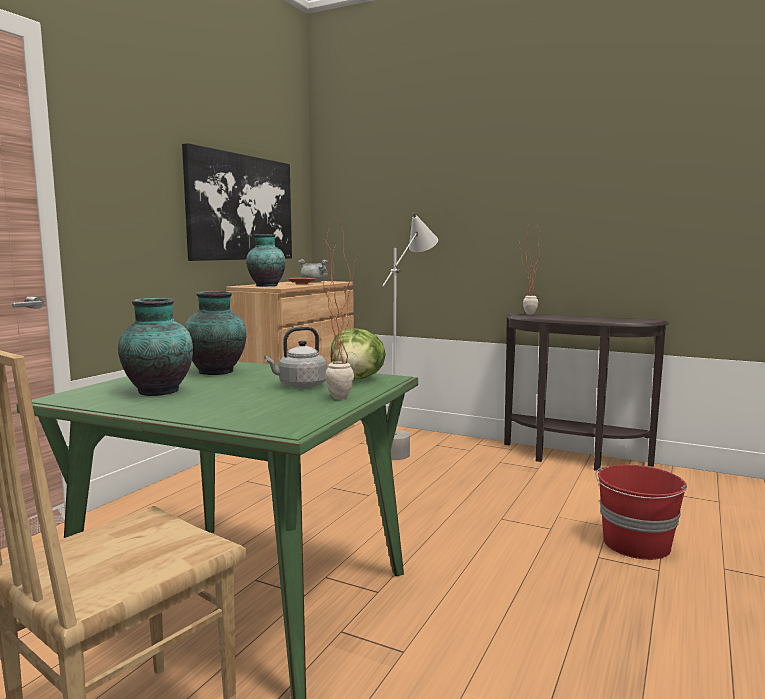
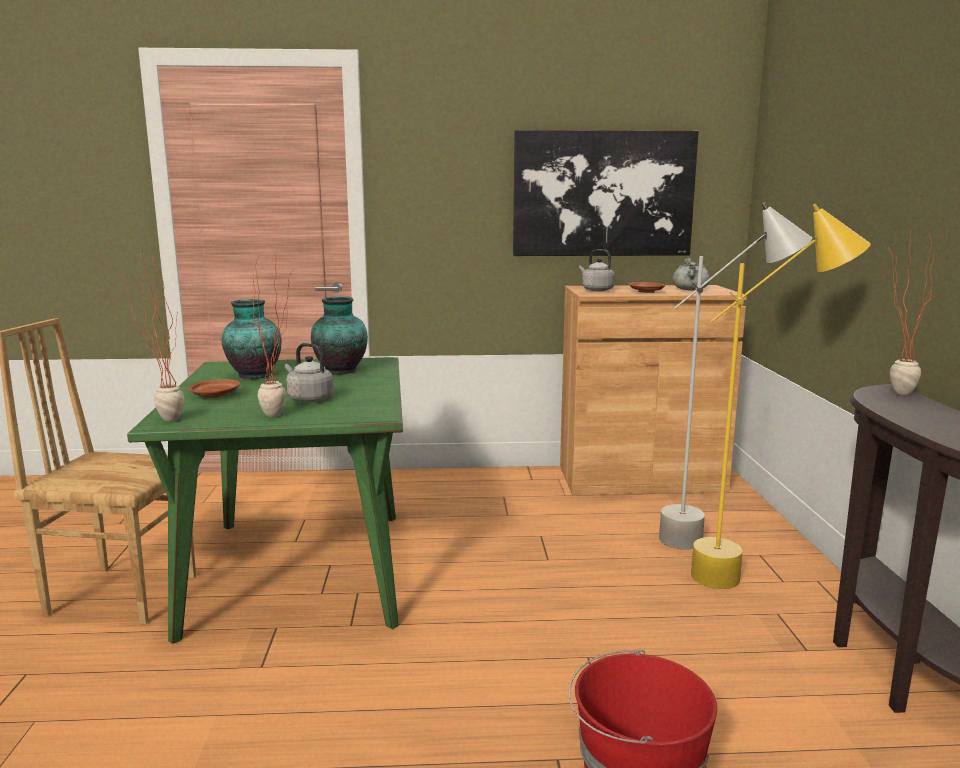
camera: 60 degrees right, 5 degrees up
(214, 407) = (215, 395): none -> brown plate
(266, 286) = (596, 290): vase -> grey kettle
(278, 427) = (163, 419): none -> potted plant
(357, 379) = (357, 407): lettuce -> none
(460, 454) = (756, 578): none -> yellow floor lamp

